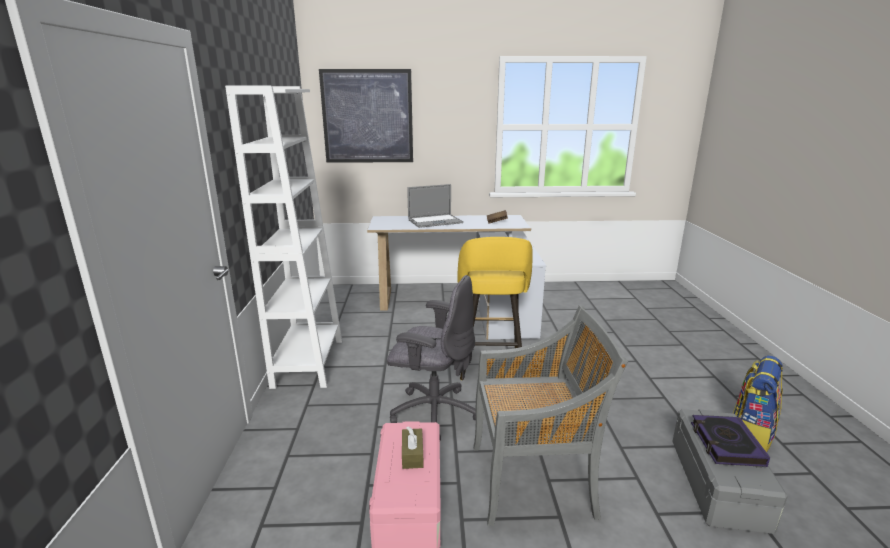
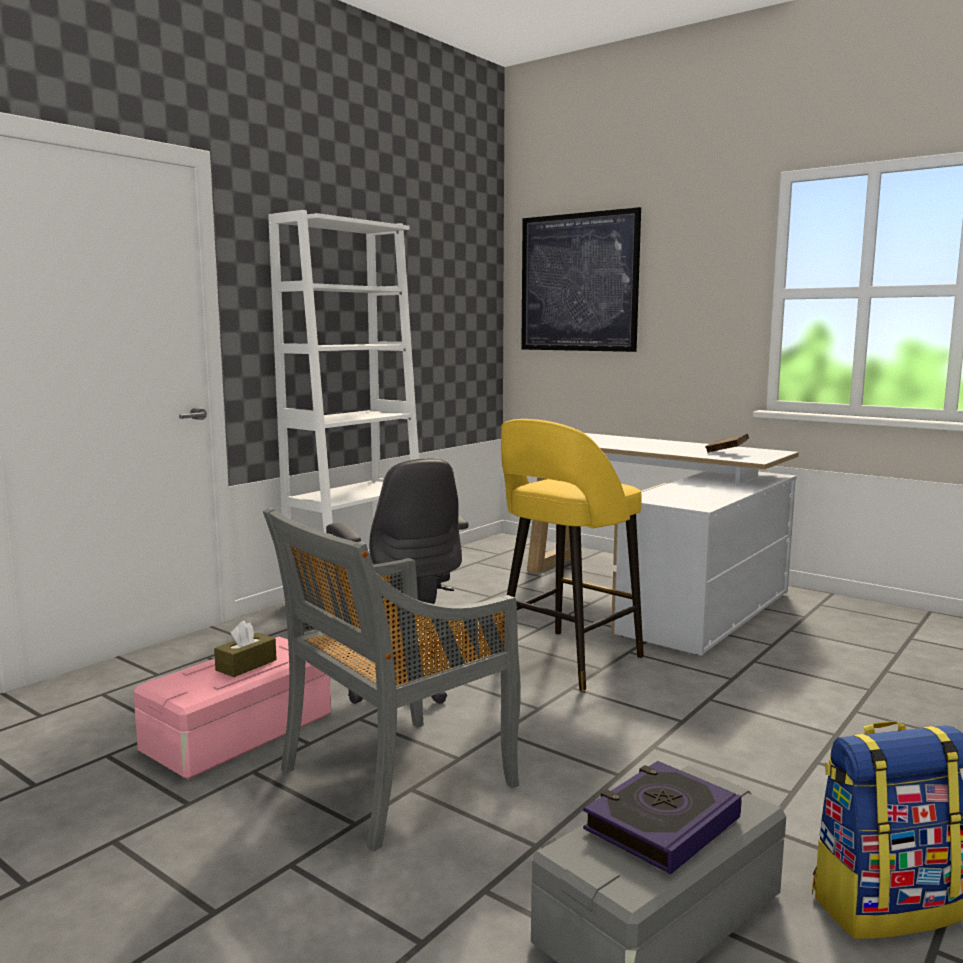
camera: 40 degrees right, 10 degrees down
(435, 221) = (631, 442): laptop -> none
(534, 480) = (394, 780): grey chair -> grey chair turned 105 degrees clockwise

